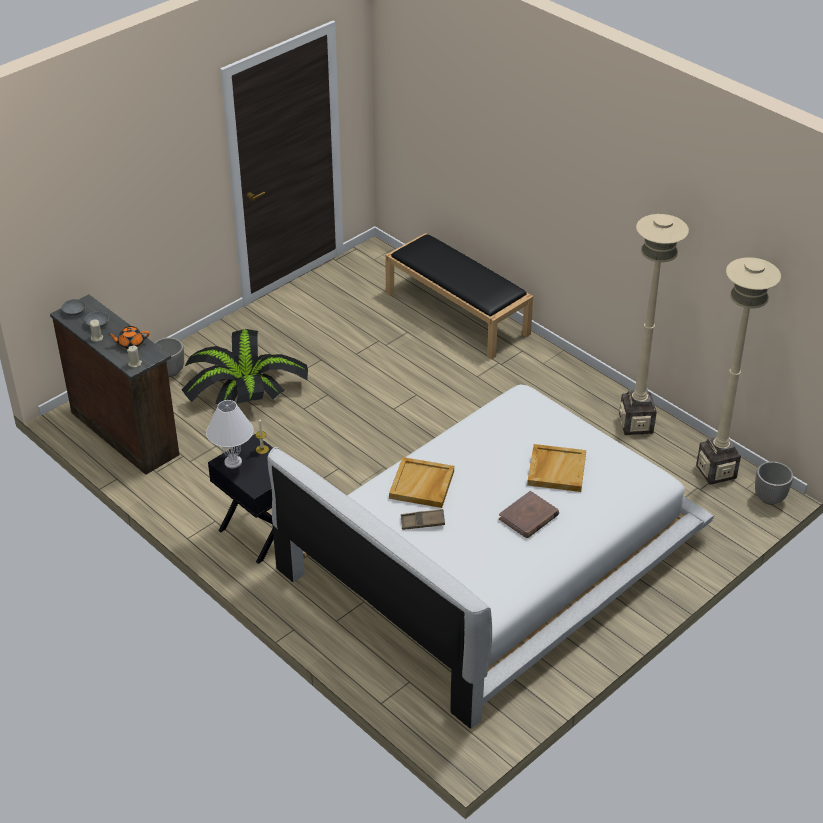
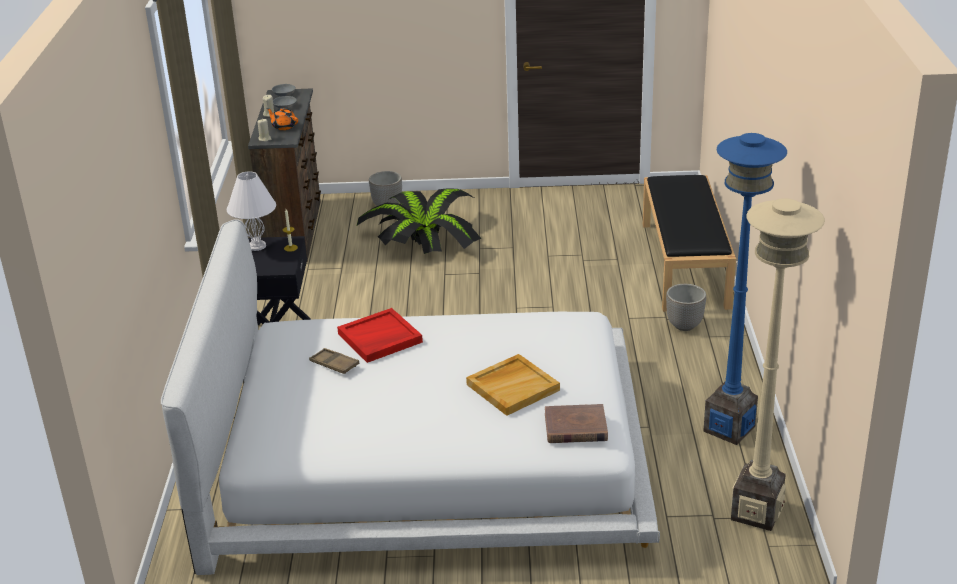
camera: 45 degrees right, 10 degrees down
(422, 485) = (379, 338): beige tray -> red tray
(529, 517) = (426, 409): brown book -> brown book (575, 427)
(636, 424) = (729, 429): beige floor lamp -> blue floor lamp
(769, 498) = (782, 570): planter -> planter (684, 325)

